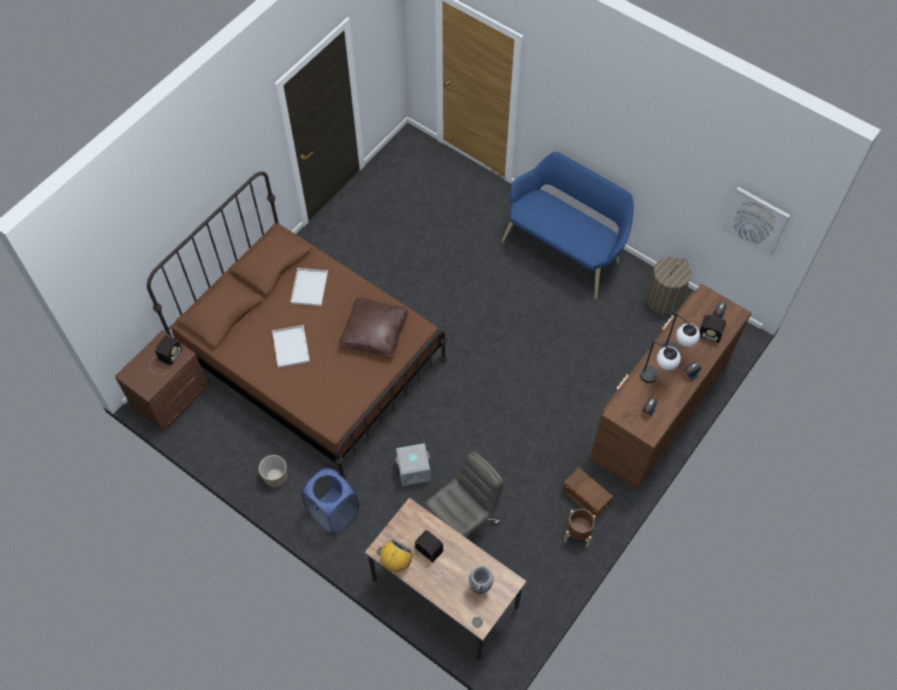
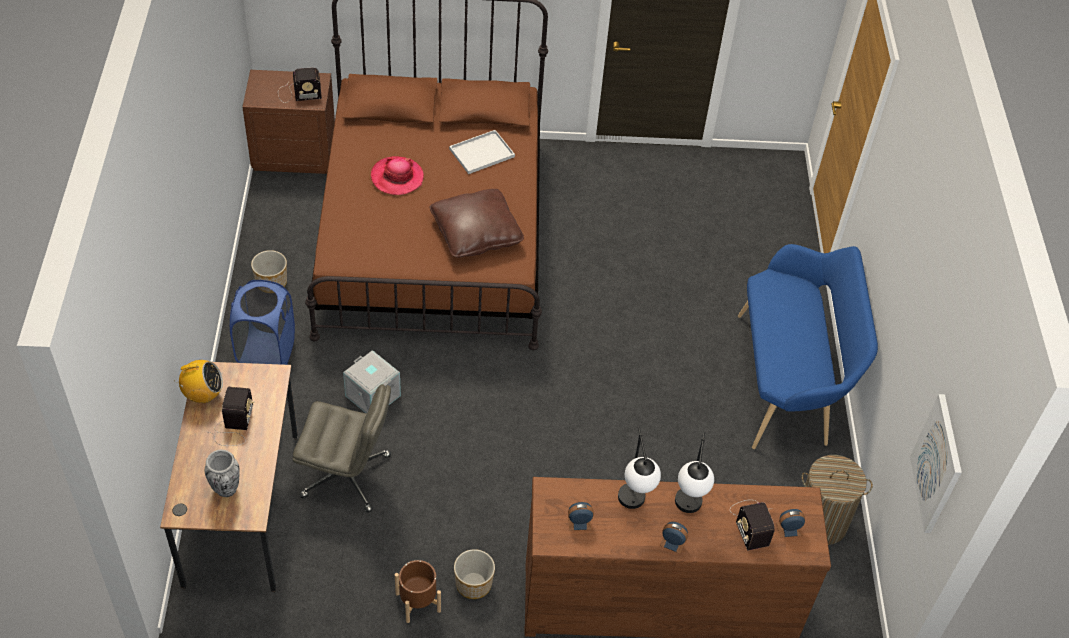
camera: 50 degrees right, 10 degrees down
(291, 347) = (397, 177): white tray -> hat
(586, 496) = (474, 584): brown storage box -> planter

